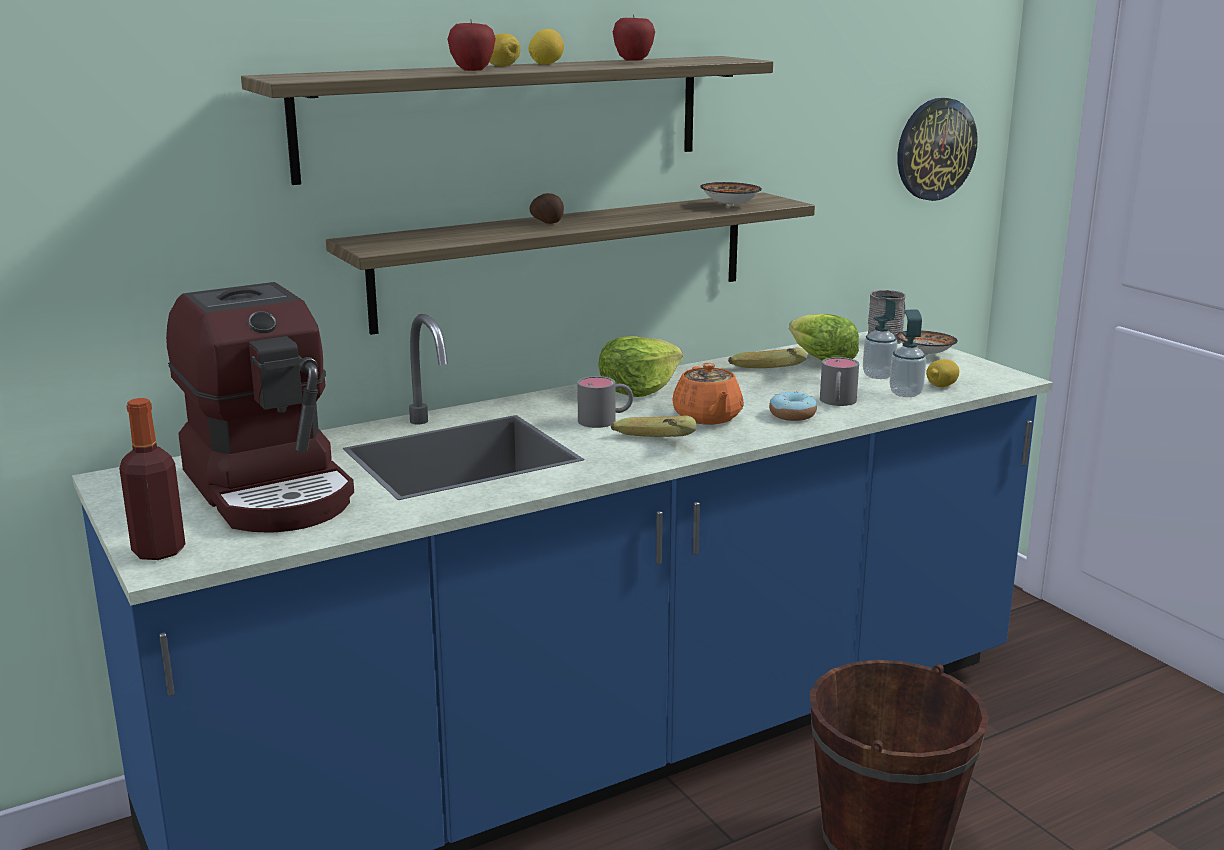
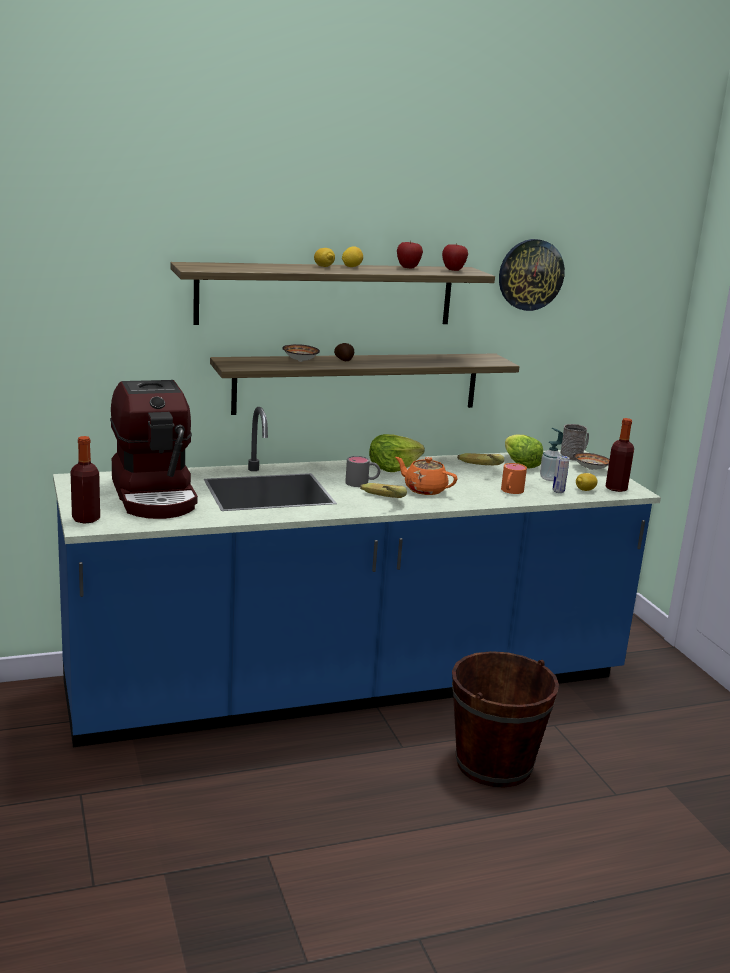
camera: 10 degrees right, 0 degrees up
(472, 71) = (301, 270): apple -> apple (453, 270)
(707, 417) = (424, 489): orange teapot -> orange teapot turned 120 degrees clockwise
(730, 205) = (464, 360): bowl -> bowl (300, 361)
(792, 415) = (477, 495): donut -> none
(837, 402) = (510, 491): grey mug -> orange mug
(905, 393) = (558, 491): soap dispenser -> can
(935, 149) = (624, 335): wall clock -> wall clock (530, 274)
(982, 377) = (616, 488): none -> bottle

